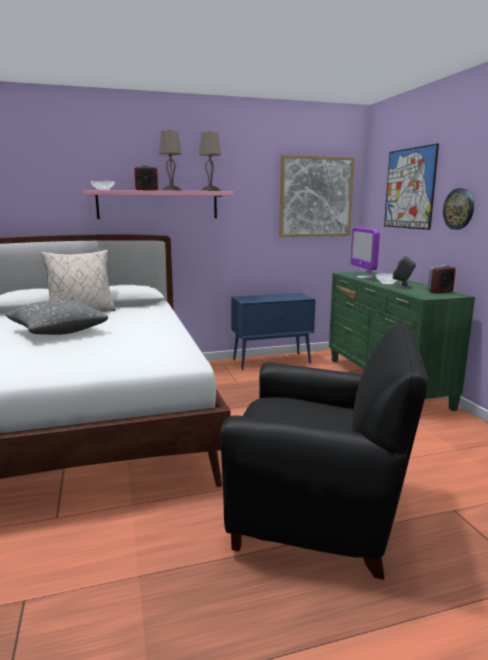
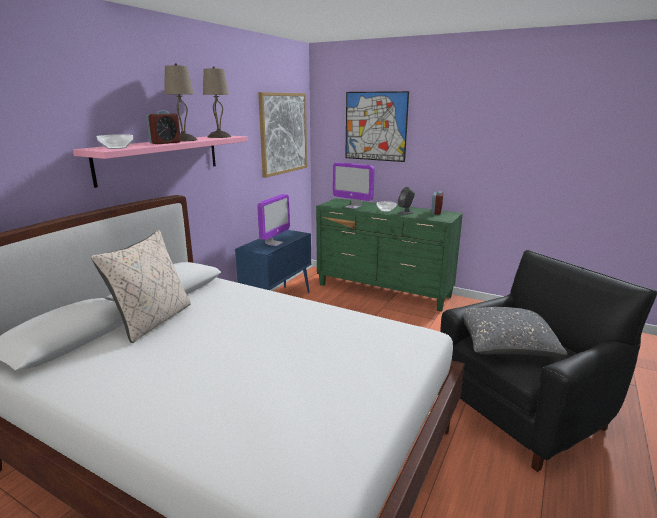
camera: 45 degrees left, 5 degrees up
(58, 331) = (214, 358): grey pillow -> grey pillow (504, 345)
(266, 299) = (274, 243): none -> monitor
(459, 209) = (436, 146): wall clock -> none

